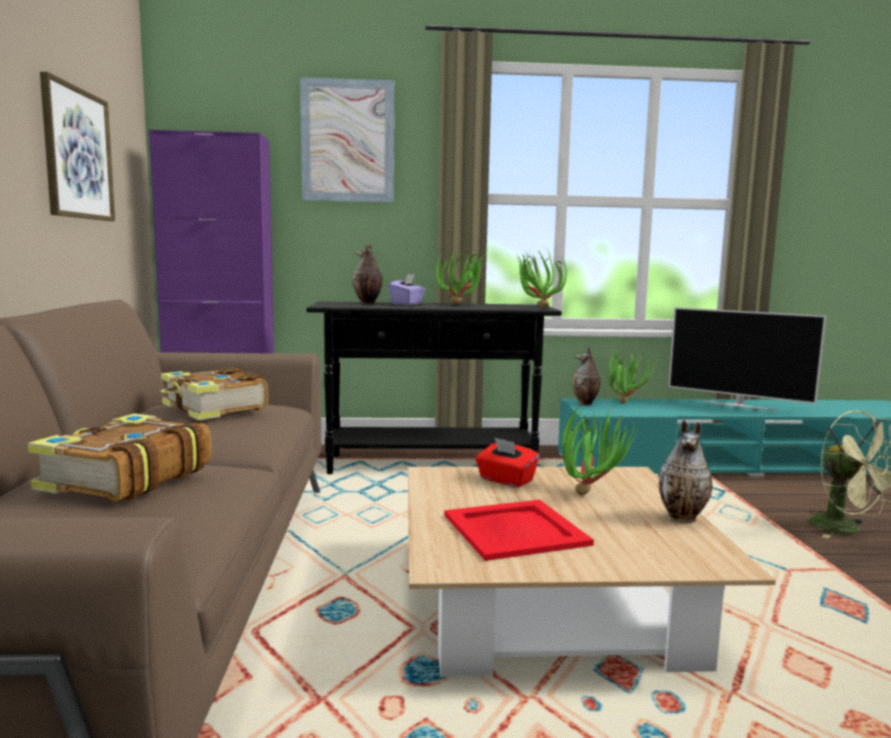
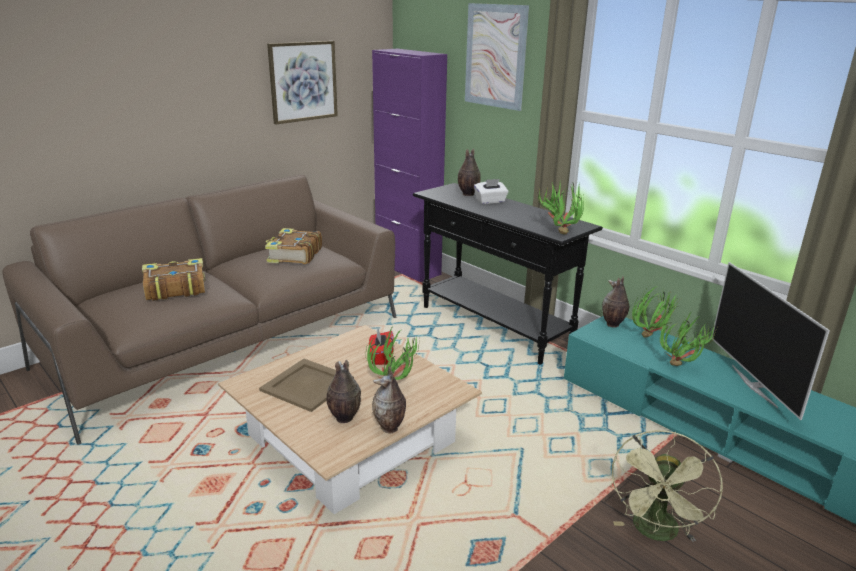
camera: 50 degrees right, 15 degrees up
(407, 304) = (490, 201): purple tissue box -> white tissue box
(462, 304) = (526, 211): potted plant -> potted plant (681, 368)
(515, 529) = (308, 384): red tray -> beige tray
(633, 533) = (344, 418): none -> vase

